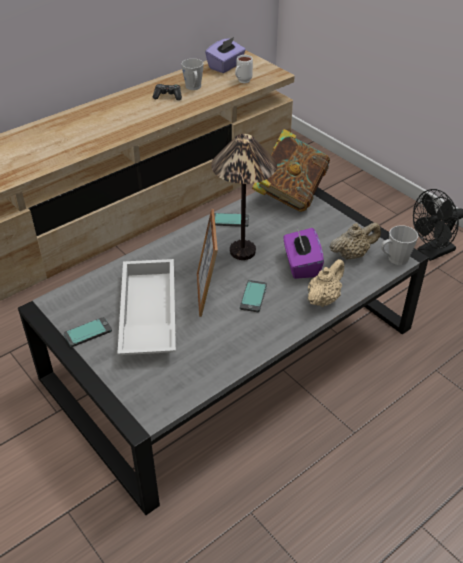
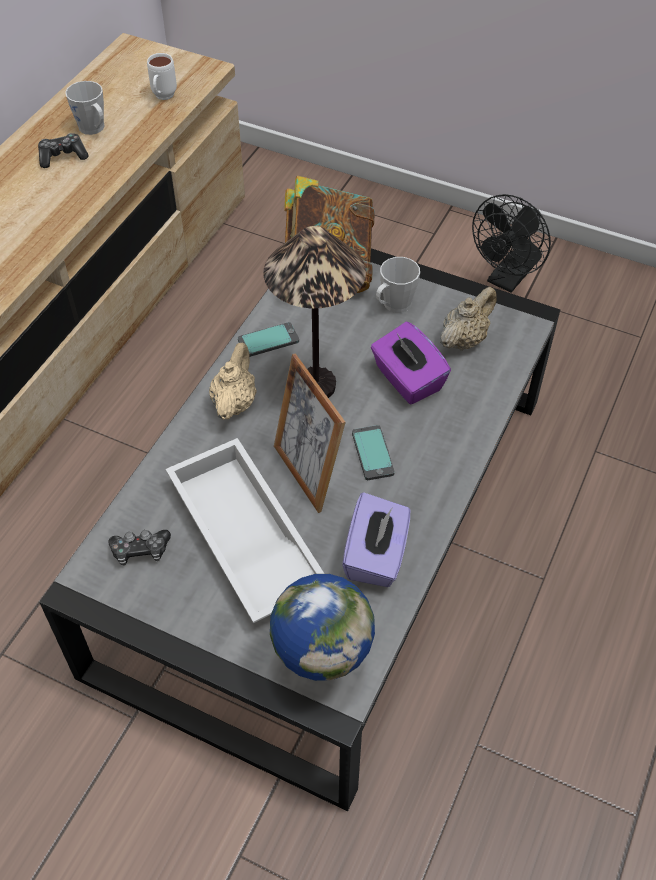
camera: 25 degrees left, 10 degrees up
(86, 301) = (140, 551): none -> game controller
(88, 332) = (175, 601): phone -> none
(146, 398) = (322, 668): none -> globe
(226, 66) = (119, 74): purple tissue box -> purple tissue box (376, 556)
(323, 299) = (466, 422): beige teapot -> beige teapot (234, 402)
(394, 259) = (521, 328): grey mug -> grey mug (393, 306)

